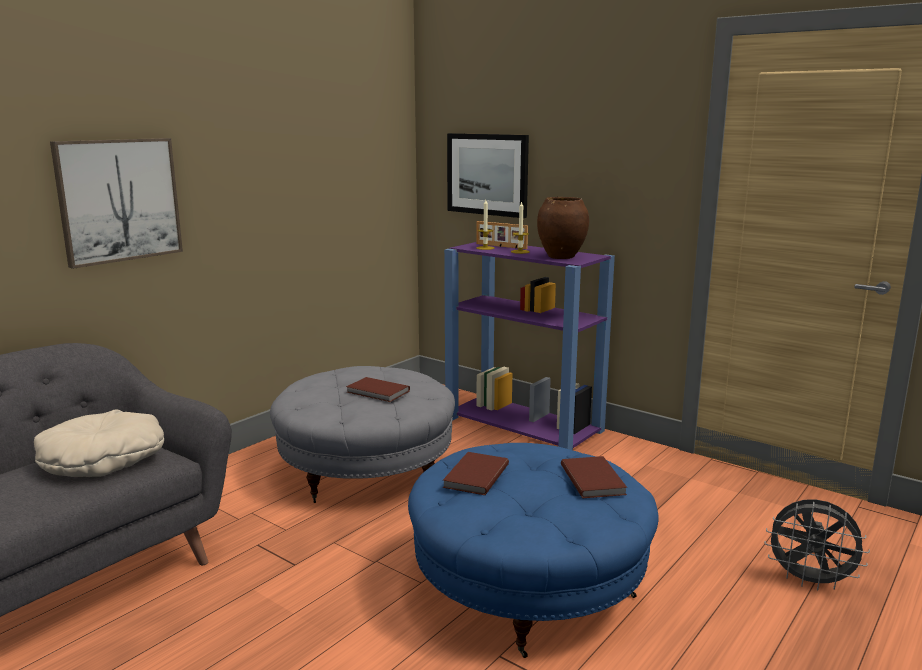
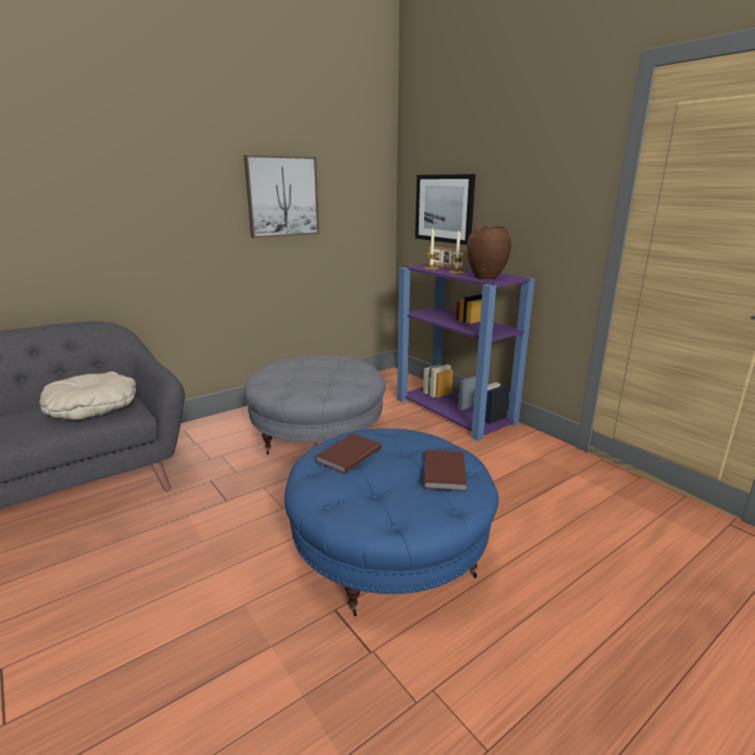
camera: 15 degrees right, 5 degrees up
(119, 200) = (138, 218): picture -> picture (282, 196)
(377, 392) = (322, 376): brown book -> none
(810, 581) = (650, 592): grey fan -> none

